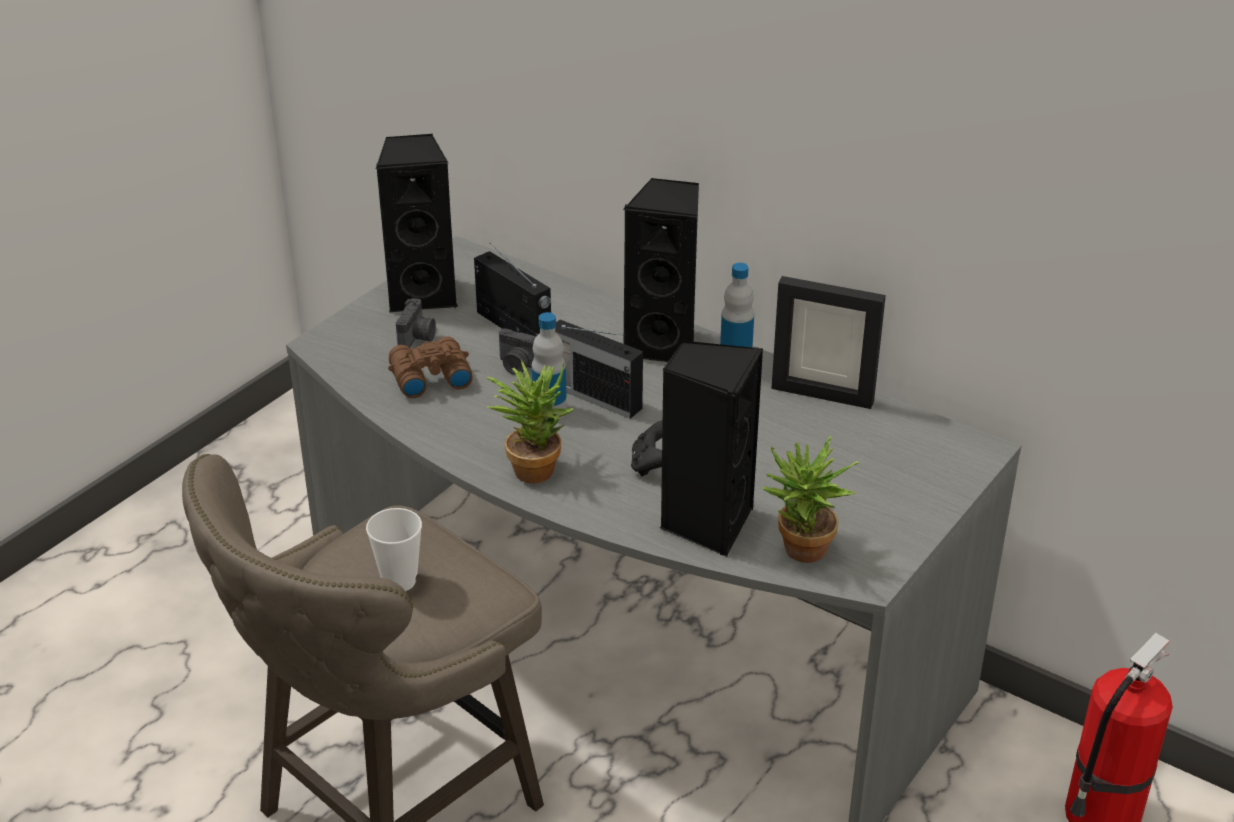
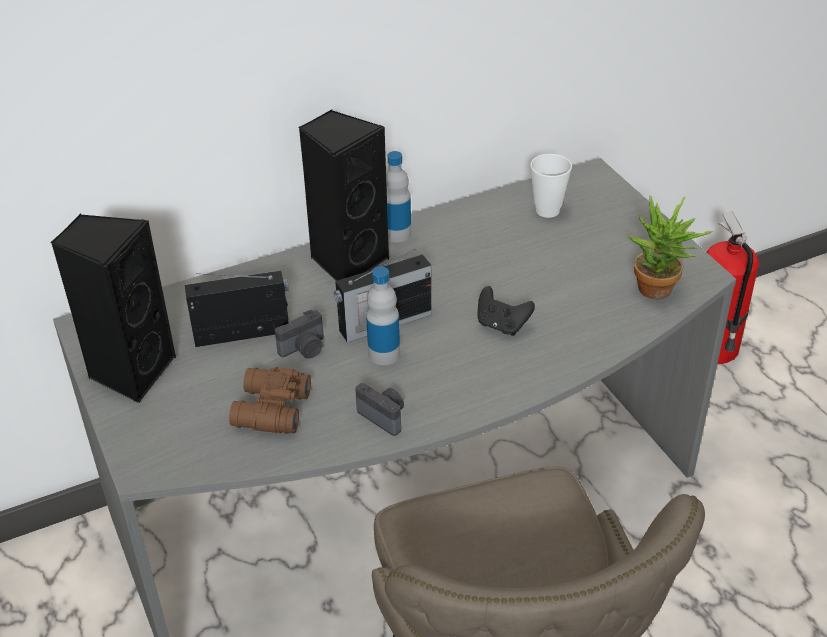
camera: 60 degrees left, 5 degrees up
(399, 581) = (516, 540): cup -> cup (547, 210)
(417, 338) = (200, 397): camera -> camera (384, 416)
(532, 466) = (455, 390): potted plant -> none
(705, 523) = (593, 324): black speaker -> none
(822, 394) = (477, 212): picture frame -> none

